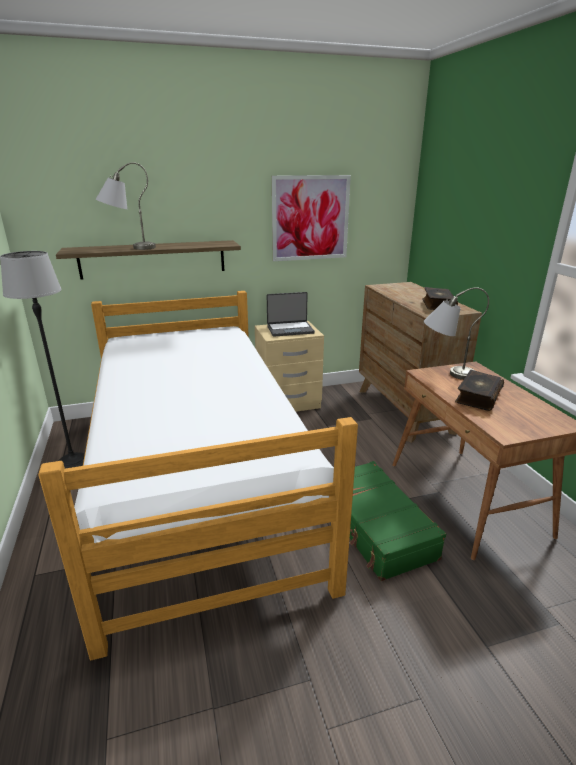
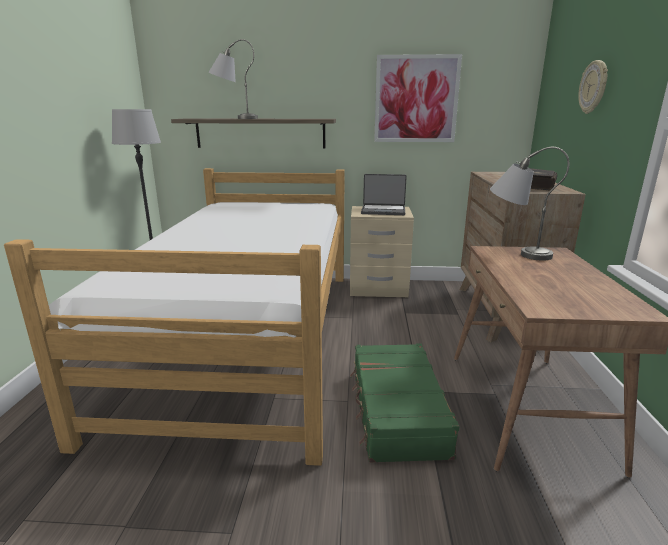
camera: 20 degrees right, 5 degrees down
(477, 397) = (536, 274): book -> none
(480, 220) = (594, 87): none -> wall clock

